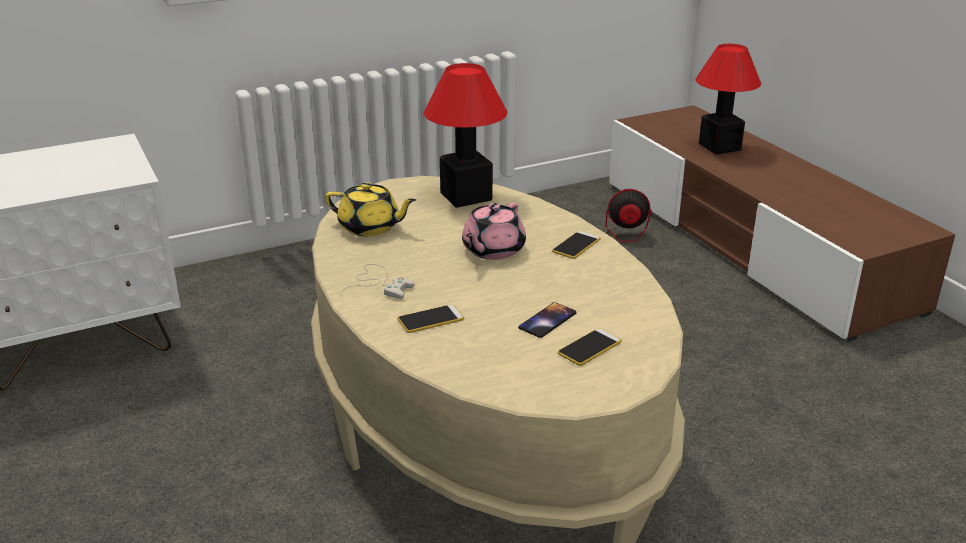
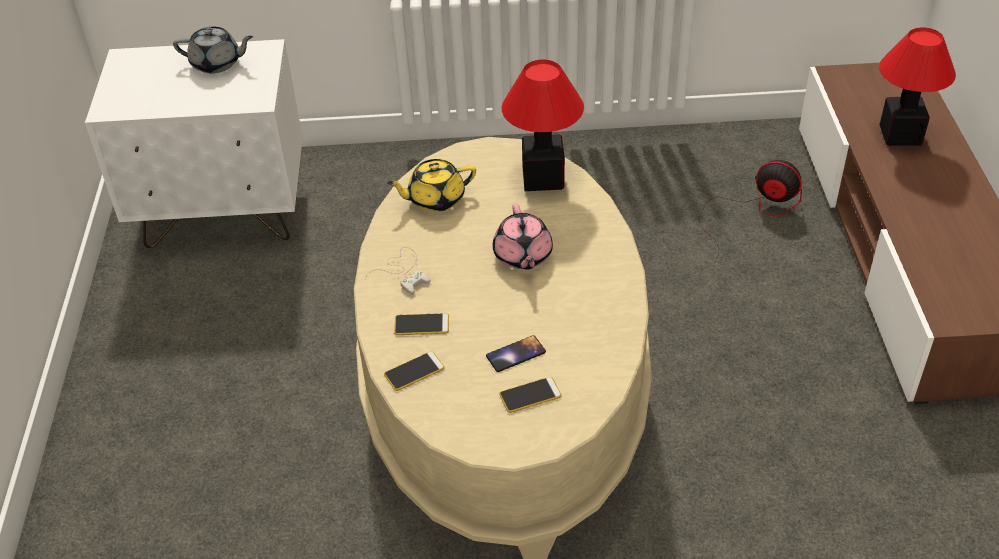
camera: 25 degrees right, 15 degrees up
(67, 158) = (217, 63): none -> grey teapot
(370, 227) = (435, 199): yellow teapot -> yellow teapot turned 120 degrees clockwise
(492, 250) = (522, 256): pink teapot -> pink teapot turned 60 degrees counterclockwise
(576, 245) = (601, 269): phone -> phone (414, 371)

